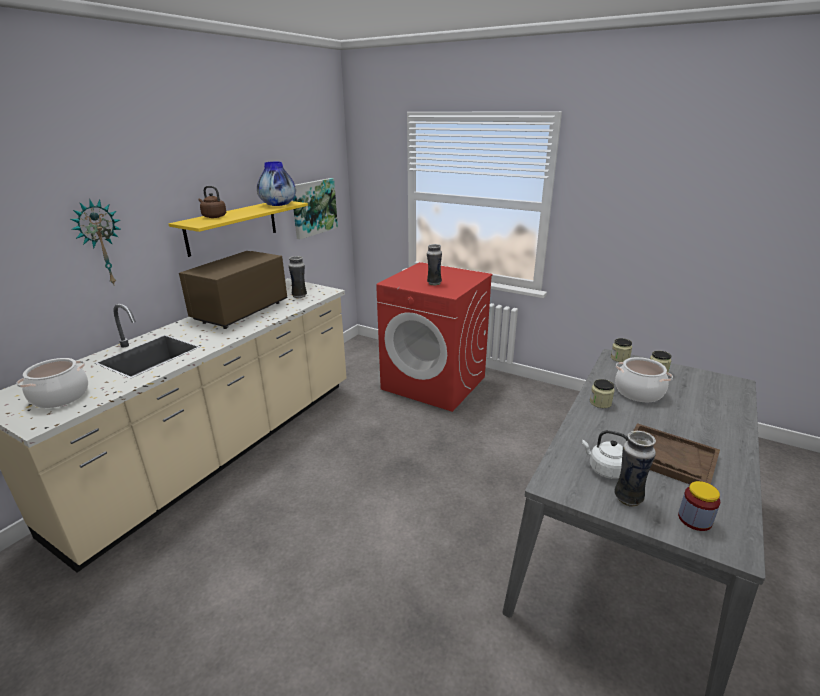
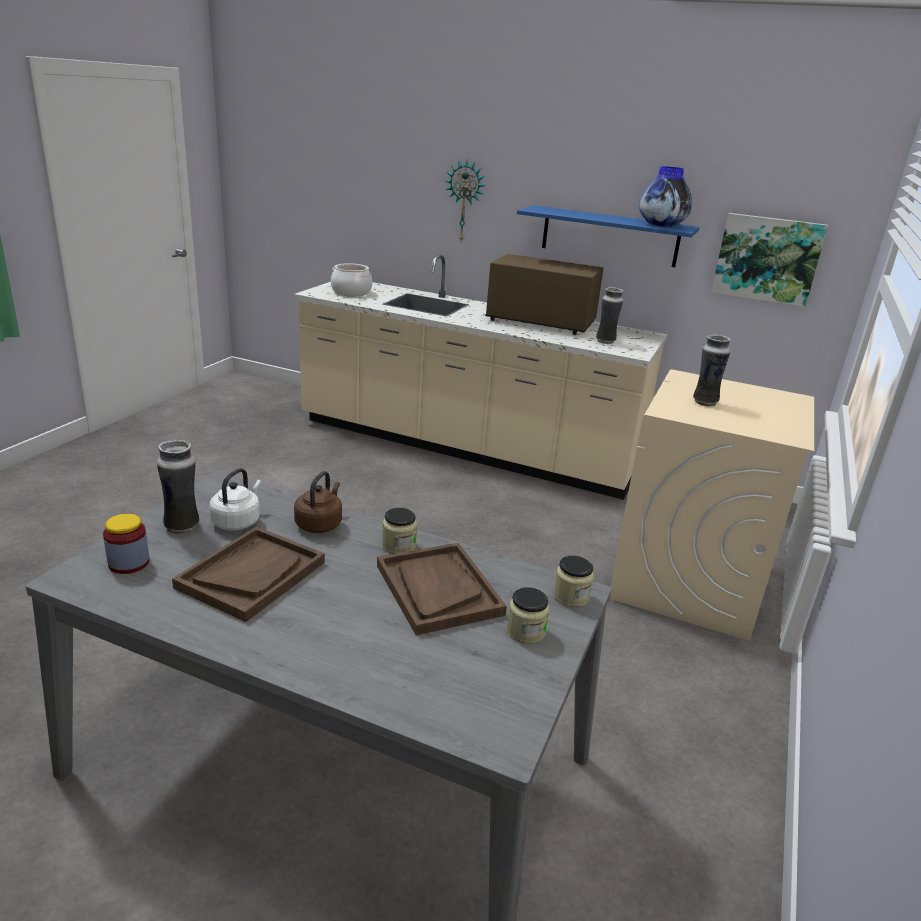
camera: 80 degrees right, 0 degrees up
(213, 216) = (571, 212): brown kettle -> brown kettle (320, 524)
(232, 227) = (610, 236): yellow shelf -> blue shelf
(434, 383) = (687, 581): red washing machine -> beige washing machine
(638, 392) = (438, 589): cooking pot -> brown tray

